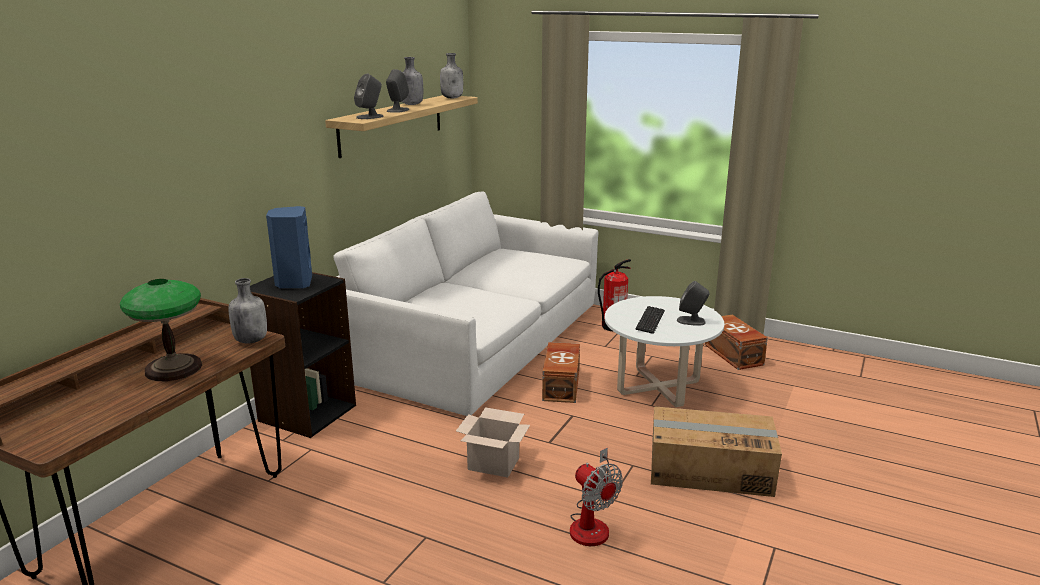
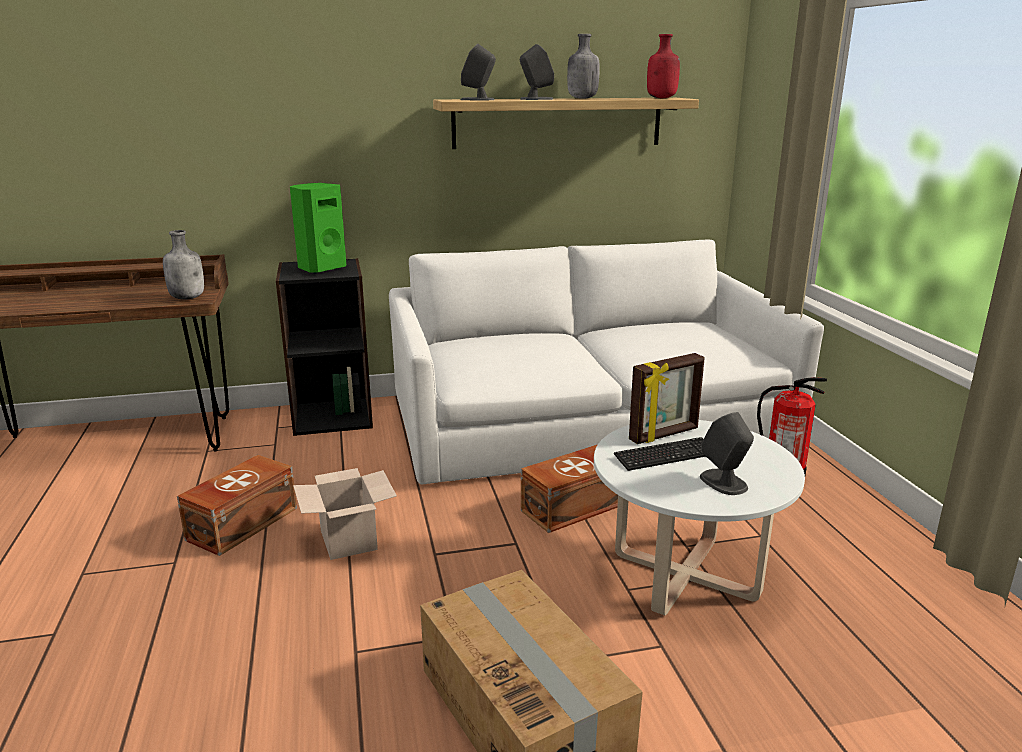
camera: 50 degrees right, 0 degrees up
(174, 368) = (105, 298): table lamp -> none
(293, 283) = (321, 268): blue speaker -> green speaker
(452, 98) = (662, 98): grey bottle -> red bottle
(592, 523) = (286, 659): fan -> none
(628, 312) = (664, 435): none -> picture frame
(733, 355) = (900, 602): brown storage box -> brown storage box (240, 524)

